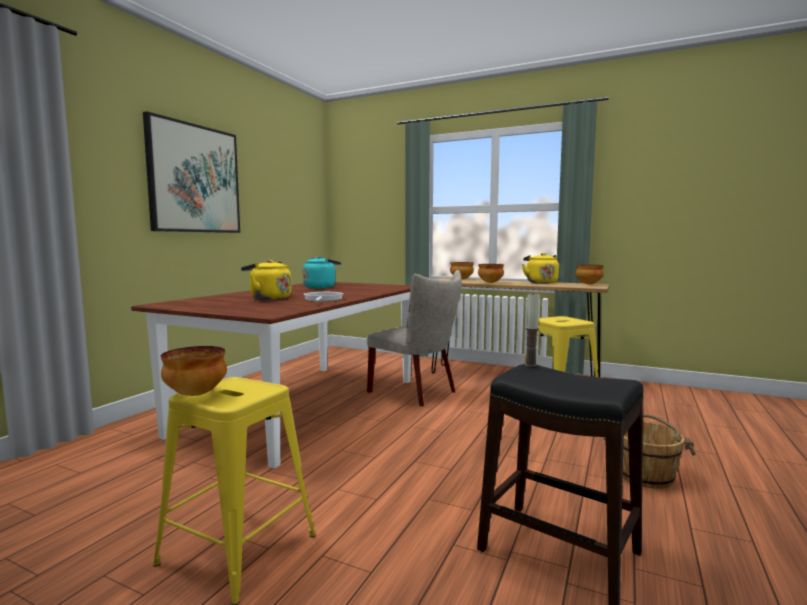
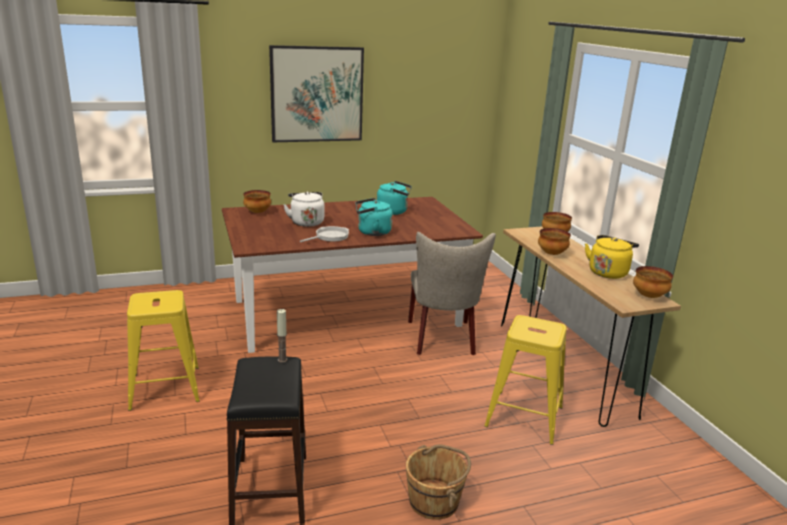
camera: 45 degrees right, 15 degrees up
(196, 394) = (142, 297): bowl -> bowl (258, 212)
(268, 298) = (306, 222): yellow kettle -> white kettle
(347, 294) = (372, 232): none -> turquoise kettle

